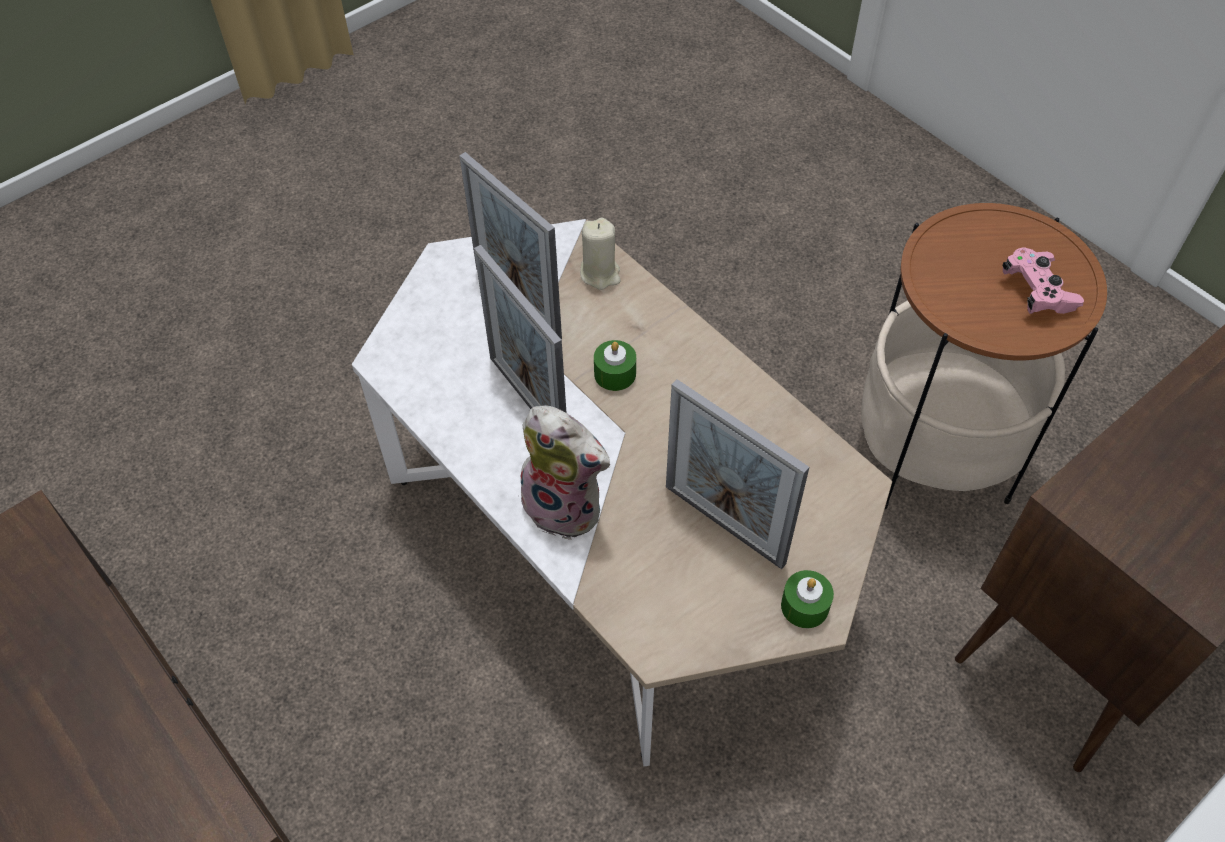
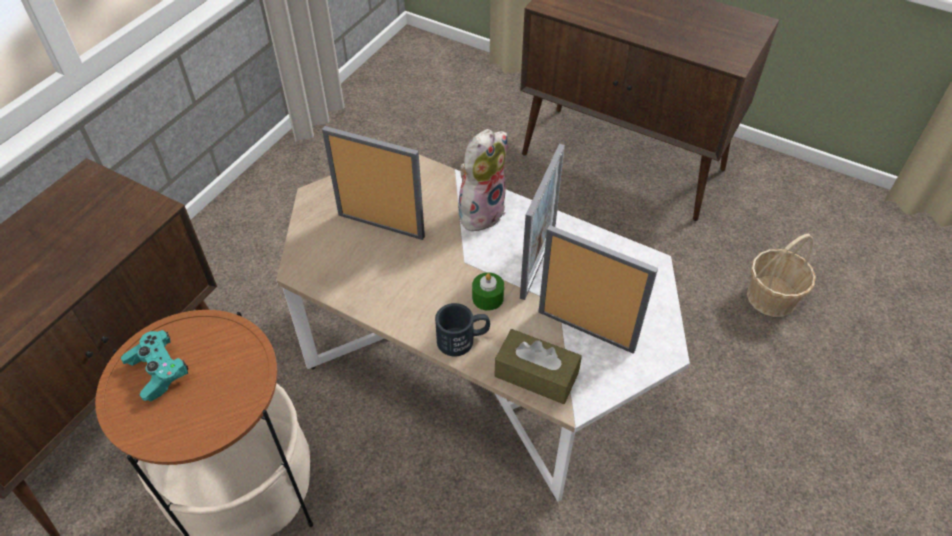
camera: 160 degrees right, 5 degrees down
(167, 501) = (772, 297): none -> basket
(528, 401) = (538, 263): picture frame -> picture frame turned 75 degrees clockwise
(567, 506) = (480, 211): plush toy -> plush toy turned 120 degrees clockwise
(600, 274) = (536, 375): beige candle -> brown tissue box
(666, 332) = (463, 339): none -> black mug
(805, 606) = (323, 198): green candle -> none
(1037, 291) = (159, 371): pink game controller -> turquoise game controller

